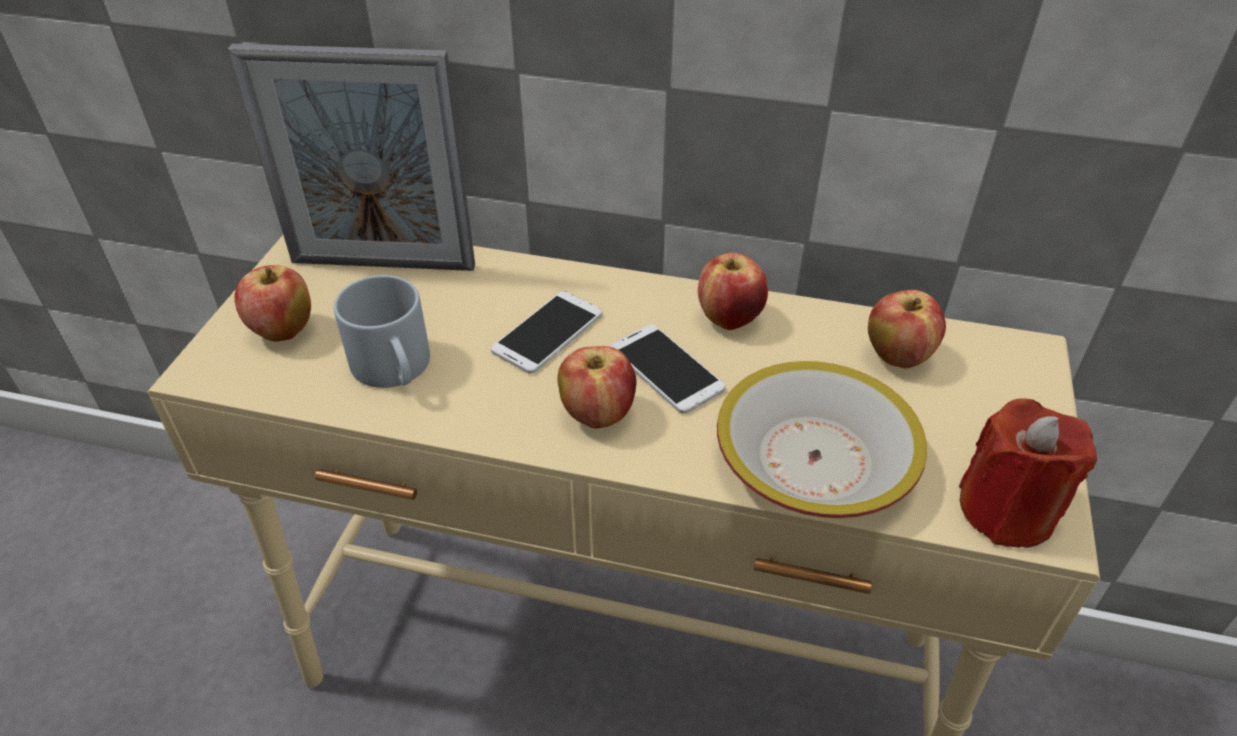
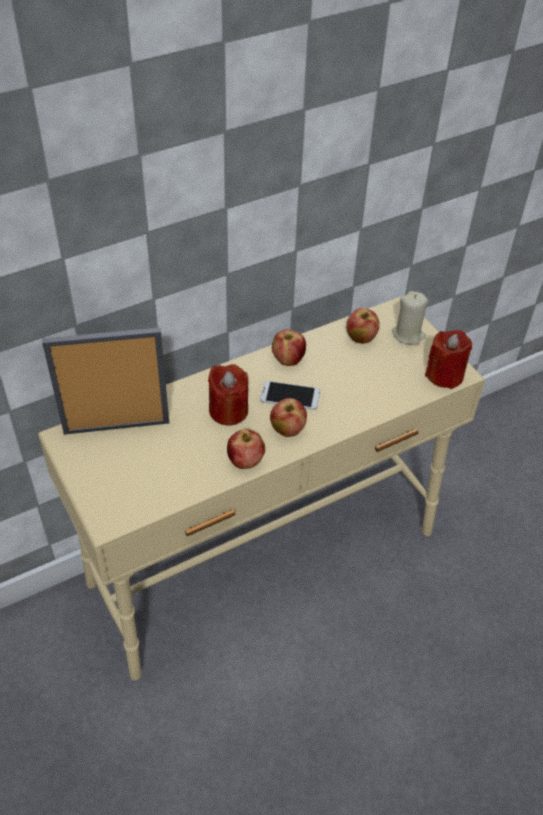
camera: 45 degrees left, 5 degrees up
(283, 331) = (118, 484): apple -> apple (245, 461)
(383, 264) = (116, 426): picture frame -> picture frame turned 150 degrees counterclockwise
(396, 369) = (189, 465): grey mug -> none
(548, 332) = (228, 410): phone -> red candle
(814, 459) = (374, 396): bowl -> none
(1002, 400) = (408, 335): none -> beige candle

